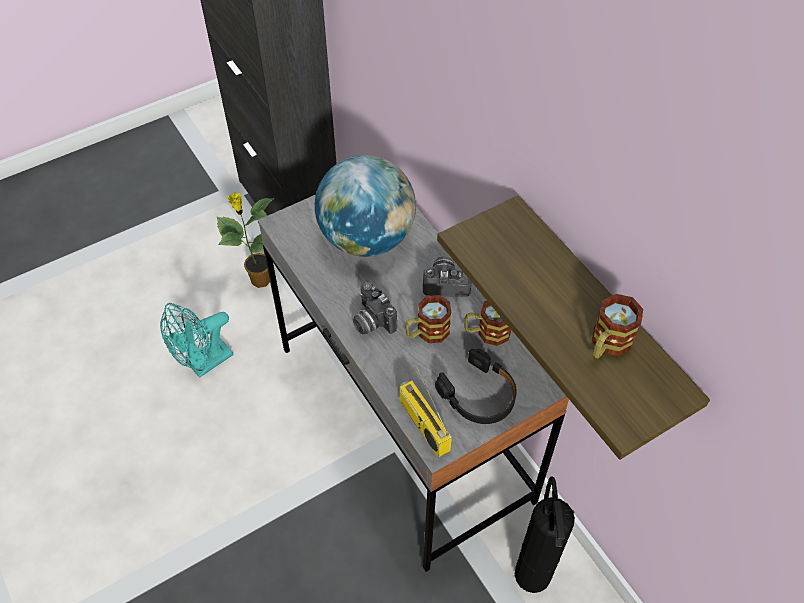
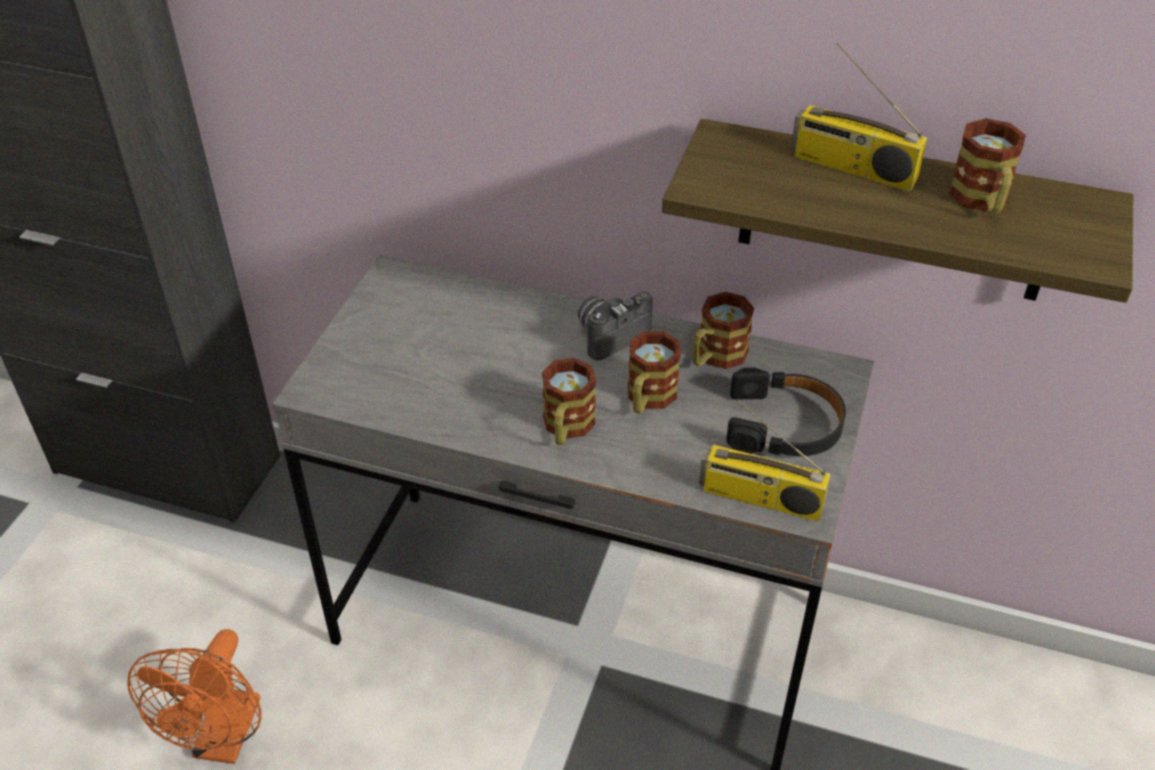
camera: 40 degrees left, 10 degrees down
(204, 364) = (224, 741): turquoise fan -> orange fan
(259, 280) = (207, 579): potted plant -> none
(367, 239) = (454, 342): globe -> none
(371, 321) = (566, 428): camera -> mug
(532, 572) = (889, 680): fire extinguisher -> none
(559, 277) = (851, 168): none -> radio

